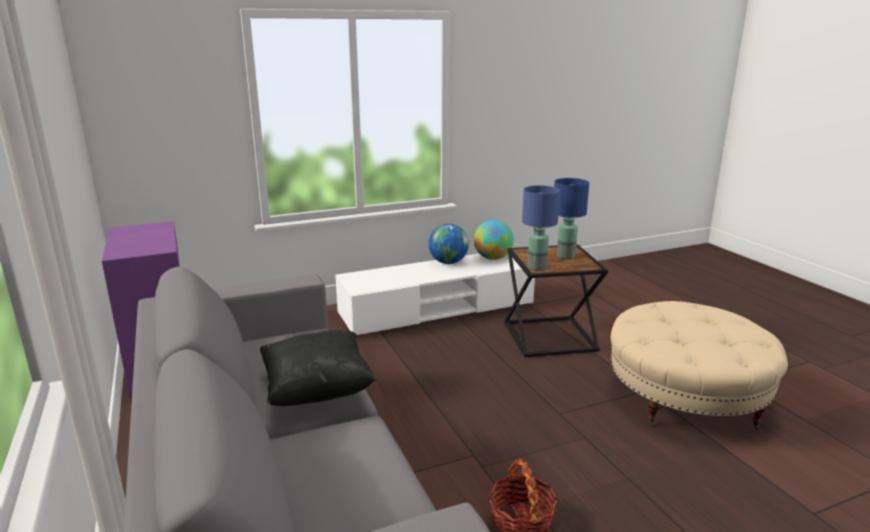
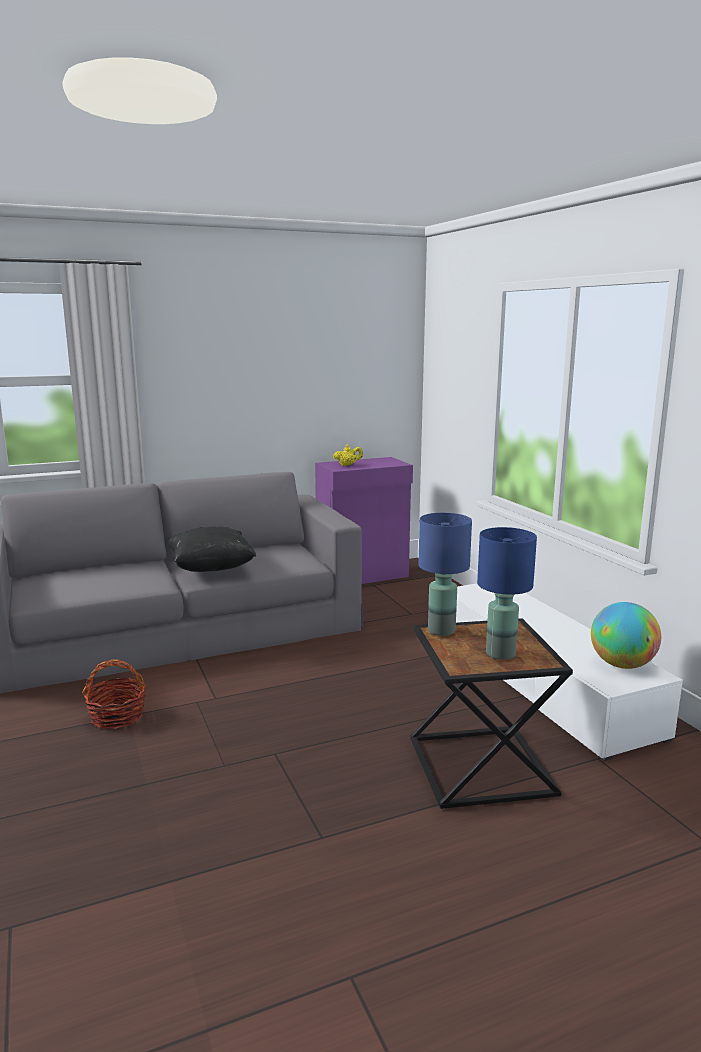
camera: 90 degrees right, 5 degrees down
(144, 245) = (347, 465): none -> yellow teapot
(448, 262) = (578, 634): globe -> none
(685, 398) = (296, 877): beige ottoman -> none

